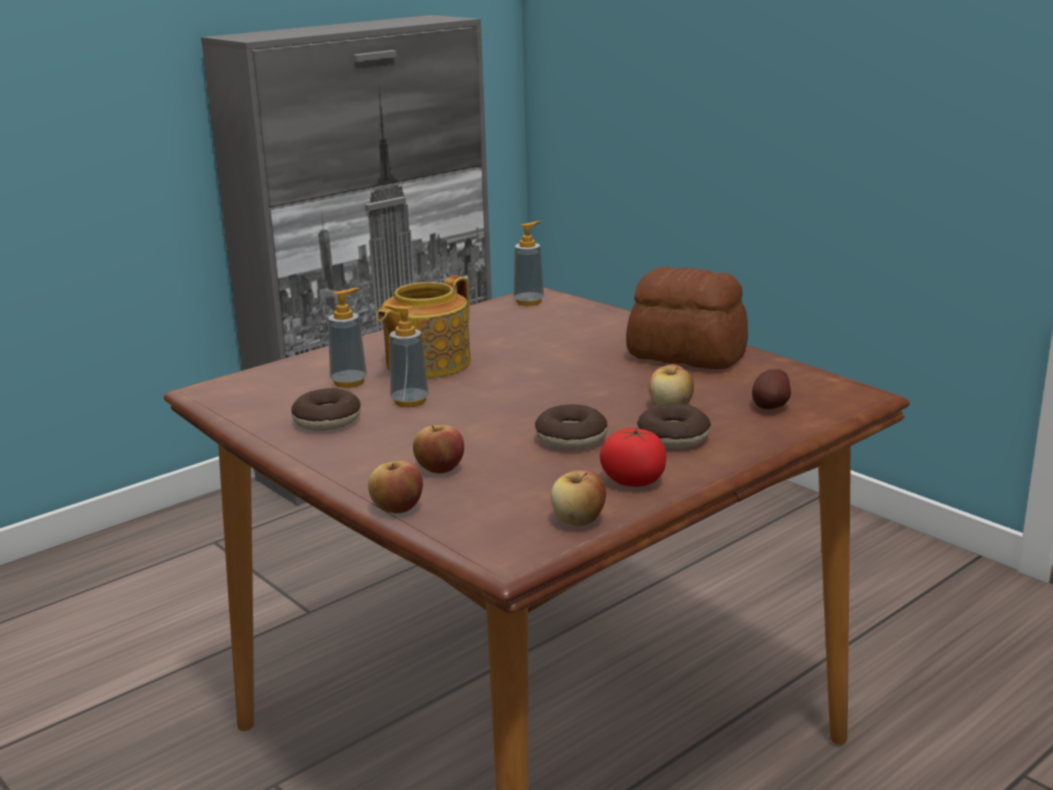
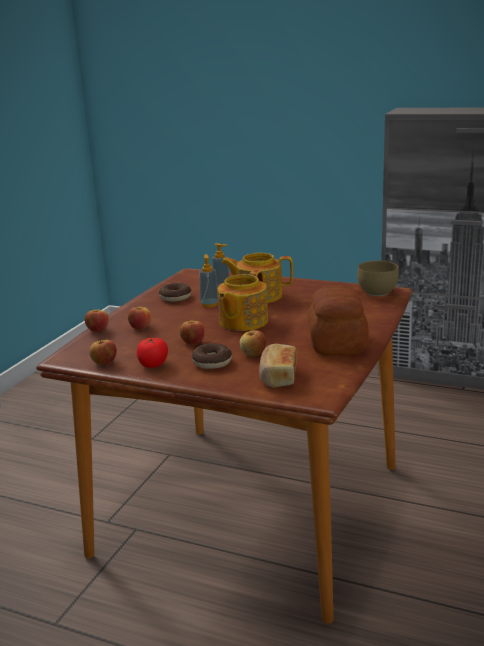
camera: 65 degrees right, 0 degrees up
(528, 392) = (242, 322): none -> teapot
(529, 302) = (376, 292): soap dispenser -> brown bowl
(571, 438) = (193, 342): donut -> apple
(771, 406) = (278, 376): potato -> bread

